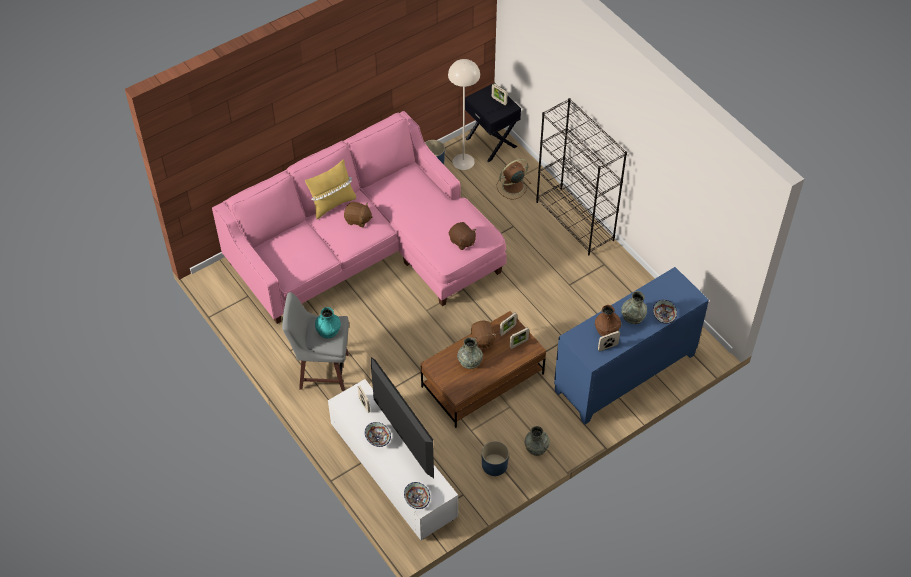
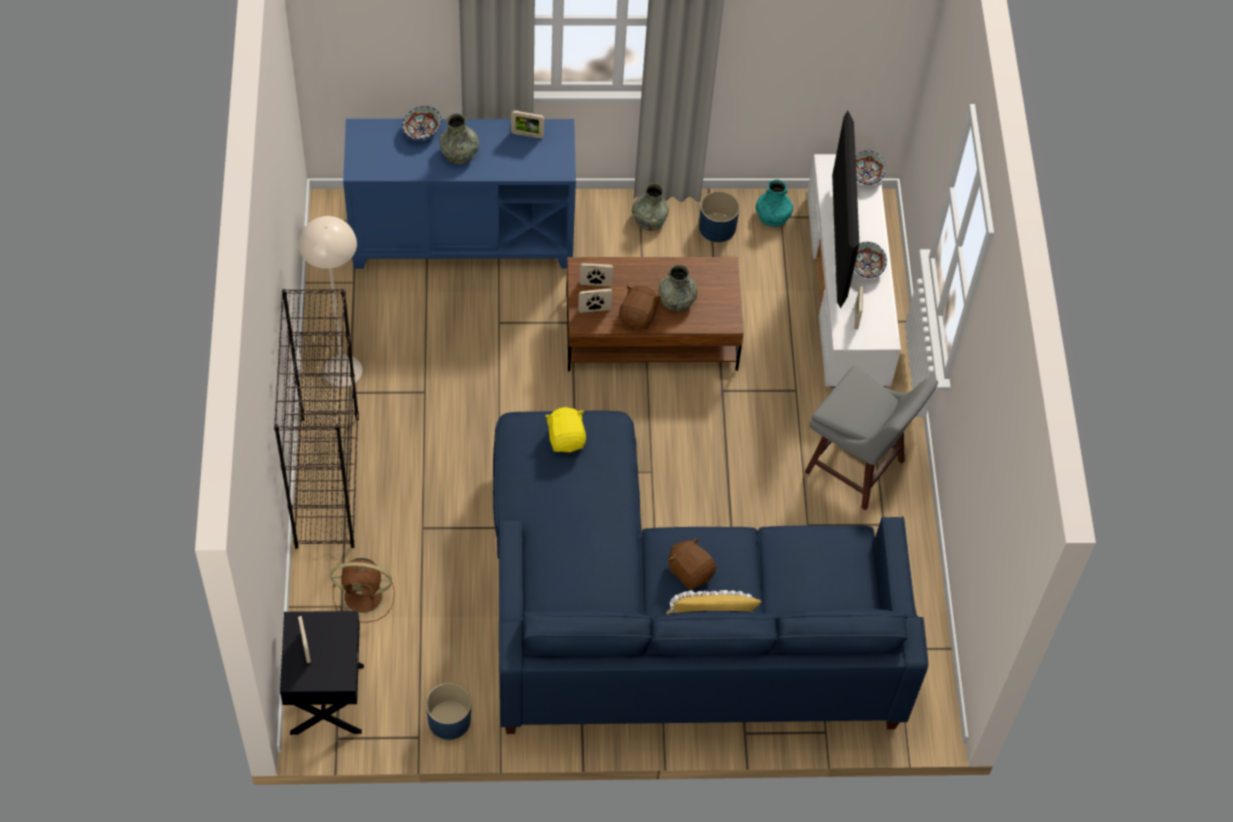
camera: 150 degrees left, 5 degrees up
(328, 329) = (853, 405): turquoise vase -> turquoise vase (773, 216)
(367, 250) = (669, 620): pink sofa -> blue sofa
(462, 241) = (566, 438): brown plush toy -> yellow plush toy
(463, 161) = (401, 690): beige floor lamp -> beige floor lamp (342, 370)
(607, 329) = (507, 155): brown vase -> none

